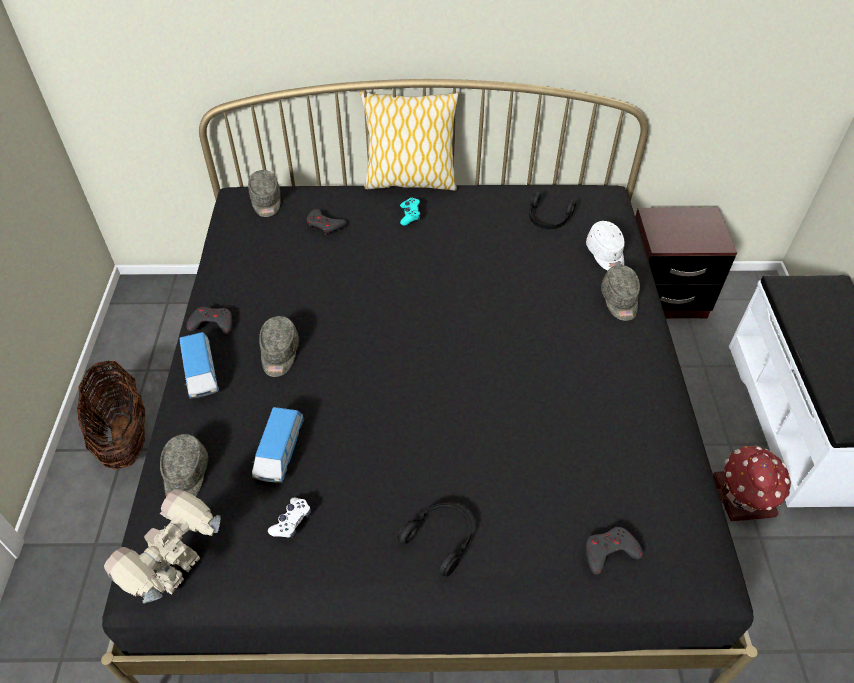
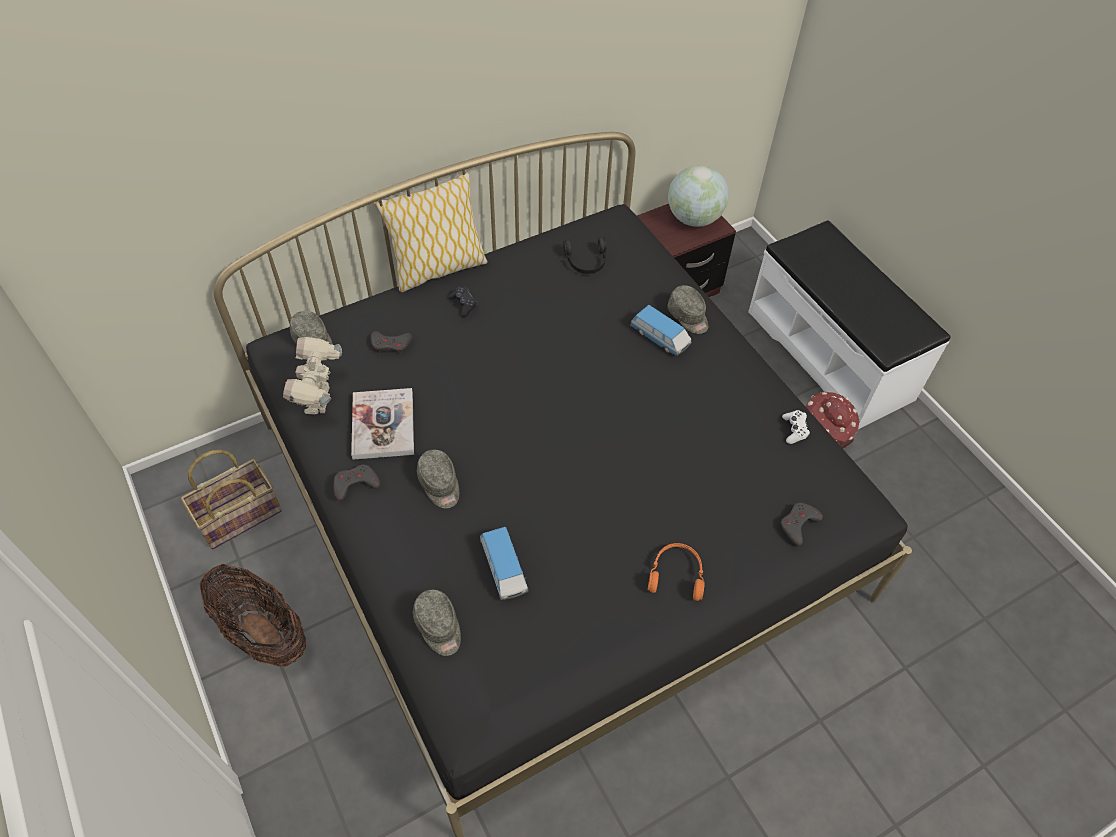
camera: 30 degrees left, 5 degrees up
(171, 336) = (239, 515): none -> basket
(180, 572) = (494, 703): toy robot -> toy robot (321, 401)
(201, 373) = (382, 534): toy car -> toy car (660, 338)
(270, 285) = (383, 425): none -> book
(292, 522) = (555, 619): white game controller -> white game controller (794, 430)
(410, 215) = (464, 304): turquoise game controller -> black game controller
(441, 538) = (676, 574): black headphones -> orange headphones
(605, 254) = (653, 278): white cap -> none
(697, 228) = (693, 218): none -> globe

